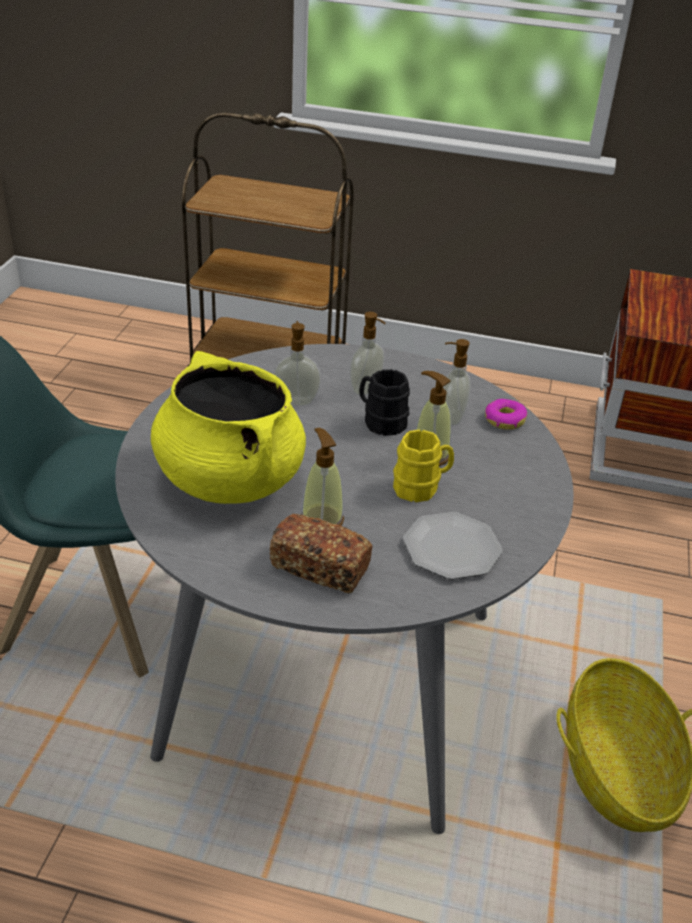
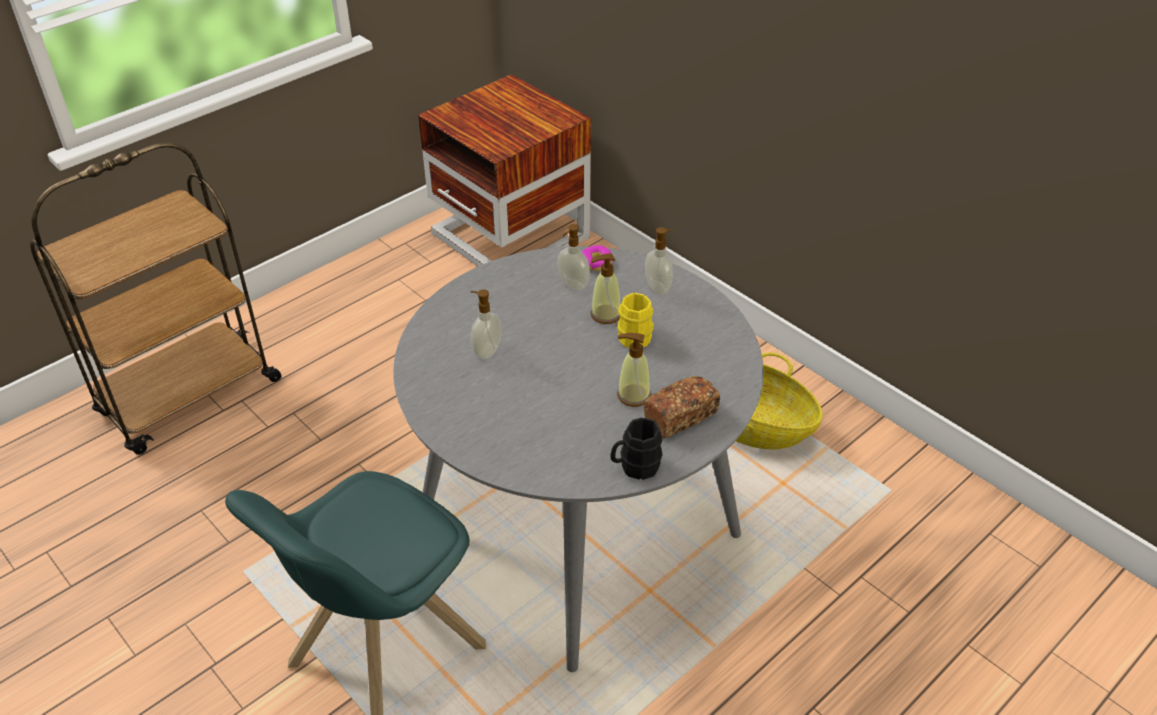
camera: 55 degrees left, 5 degrees up
(229, 479) = (552, 424): yellow cooking pot -> none
(366, 390) = (504, 309): soap dispenser -> soap dispenser (658, 287)
(380, 421) = (548, 320): black mug -> black mug (635, 466)
(452, 549) = (706, 349): plate -> none

